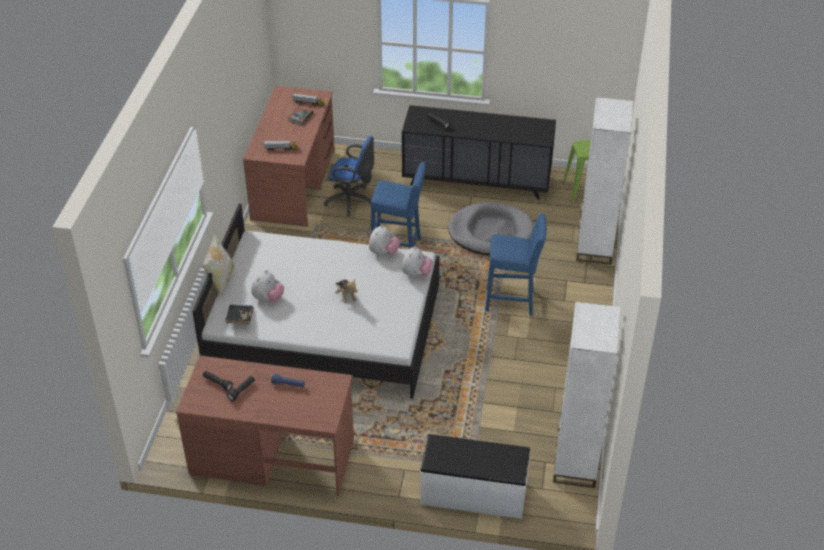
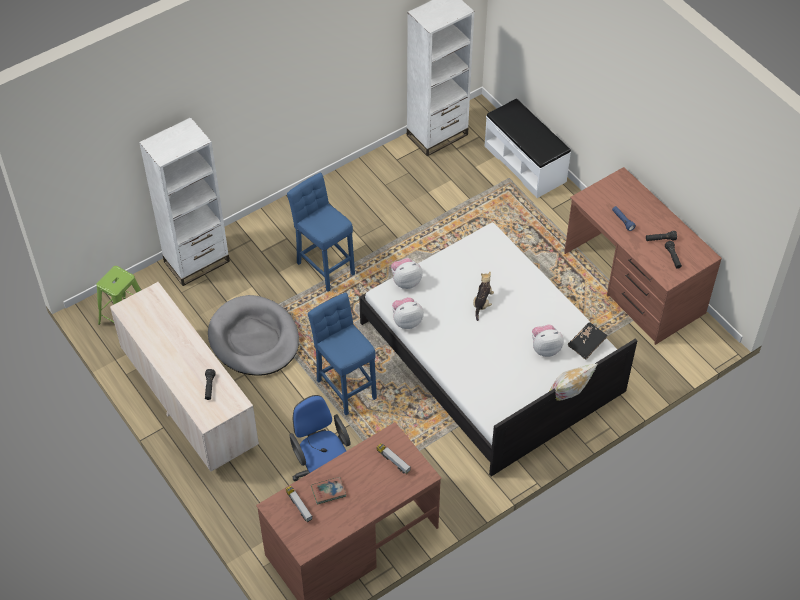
camera: 135 degrees left, 10 degrees up
(477, 181) = (189, 402): black dresser -> beige dresser

